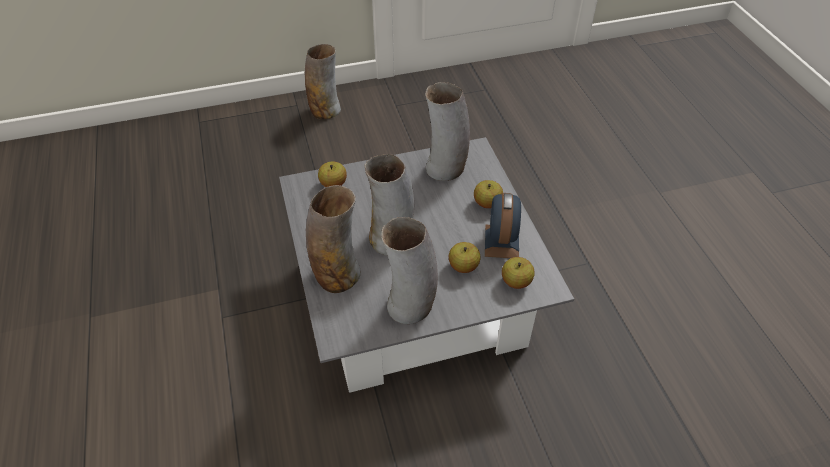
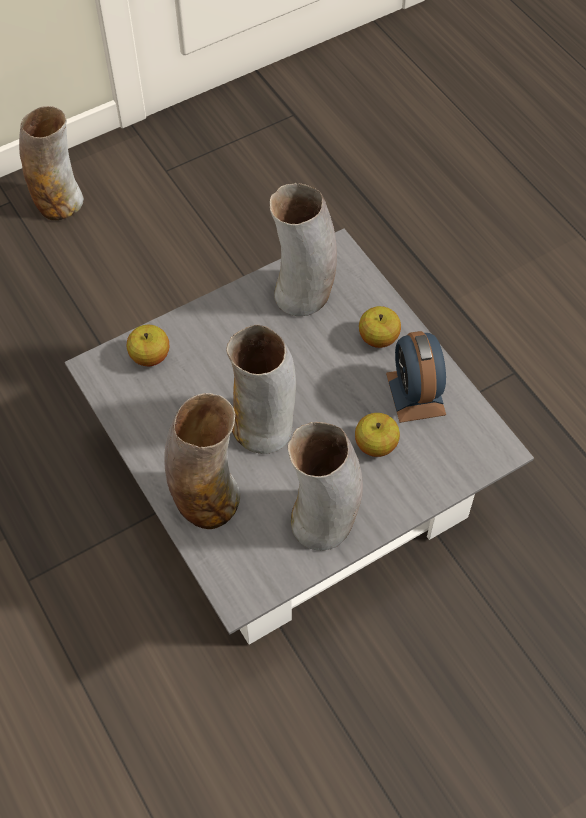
camera: 15 degrees left, 10 degrees up
(516, 282) = (452, 451): apple -> none

